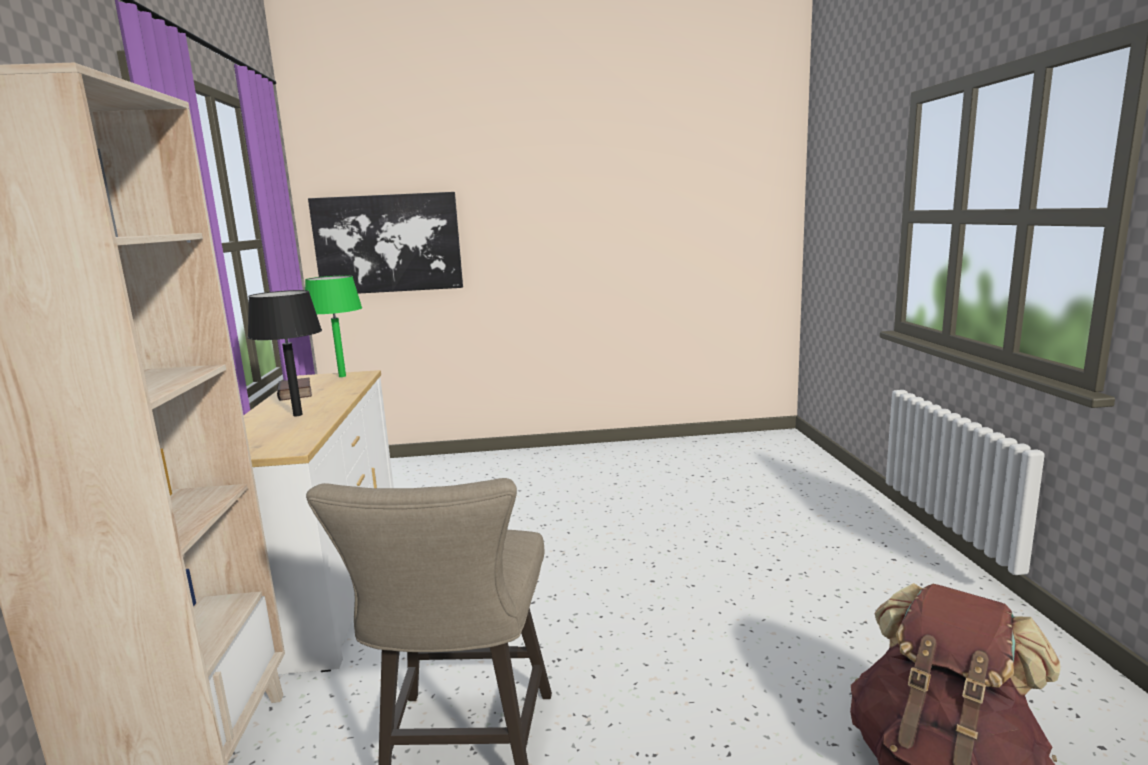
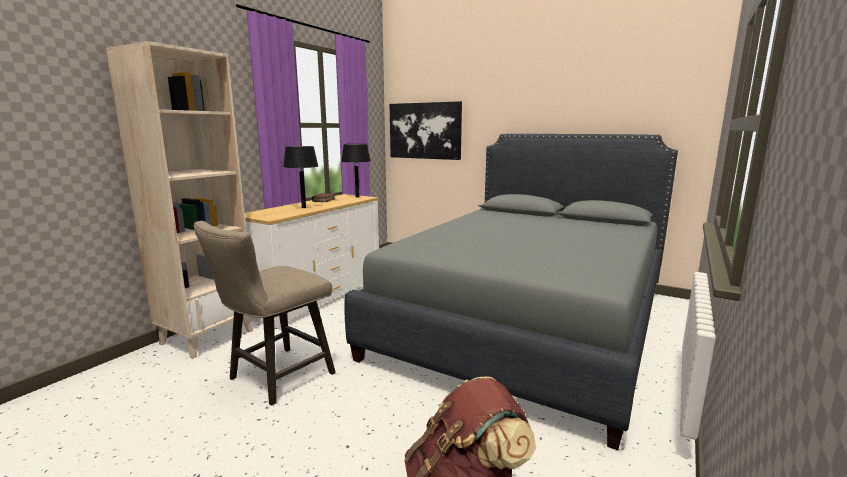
camera: 35 degrees right, 0 degrees up
(342, 376) = (357, 197): green table lamp -> black table lamp
(686, 511) = (527, 322): none -> grey bed

